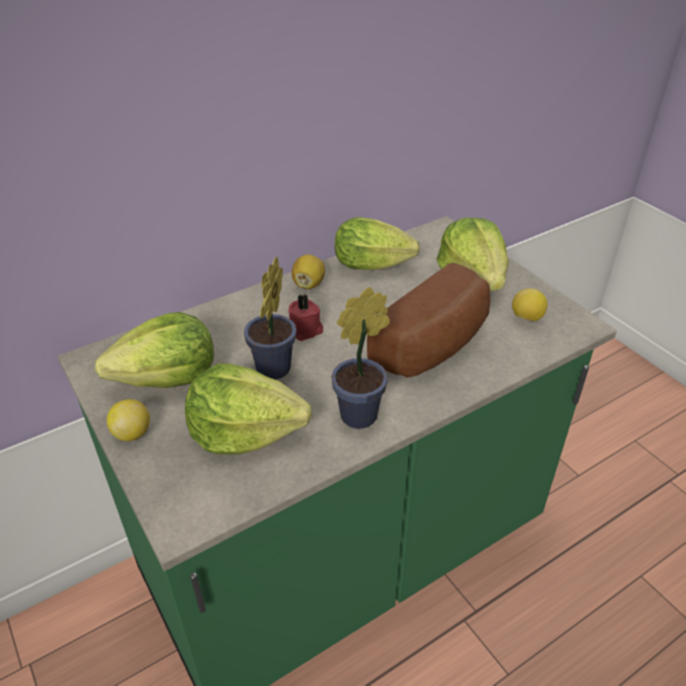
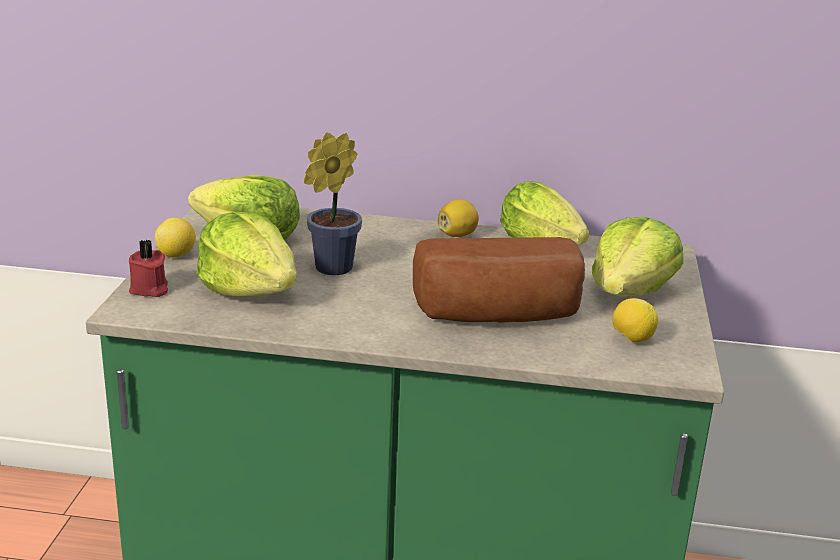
camera: 40 degrees right, 15 degrees down
(306, 330) = (401, 259): red candle -> red candle (149, 289)
(363, 413) = (355, 322): potted plant -> none

